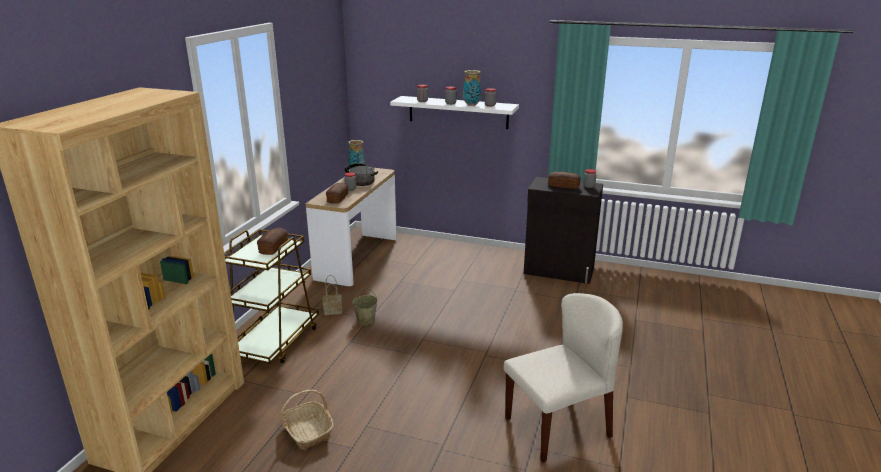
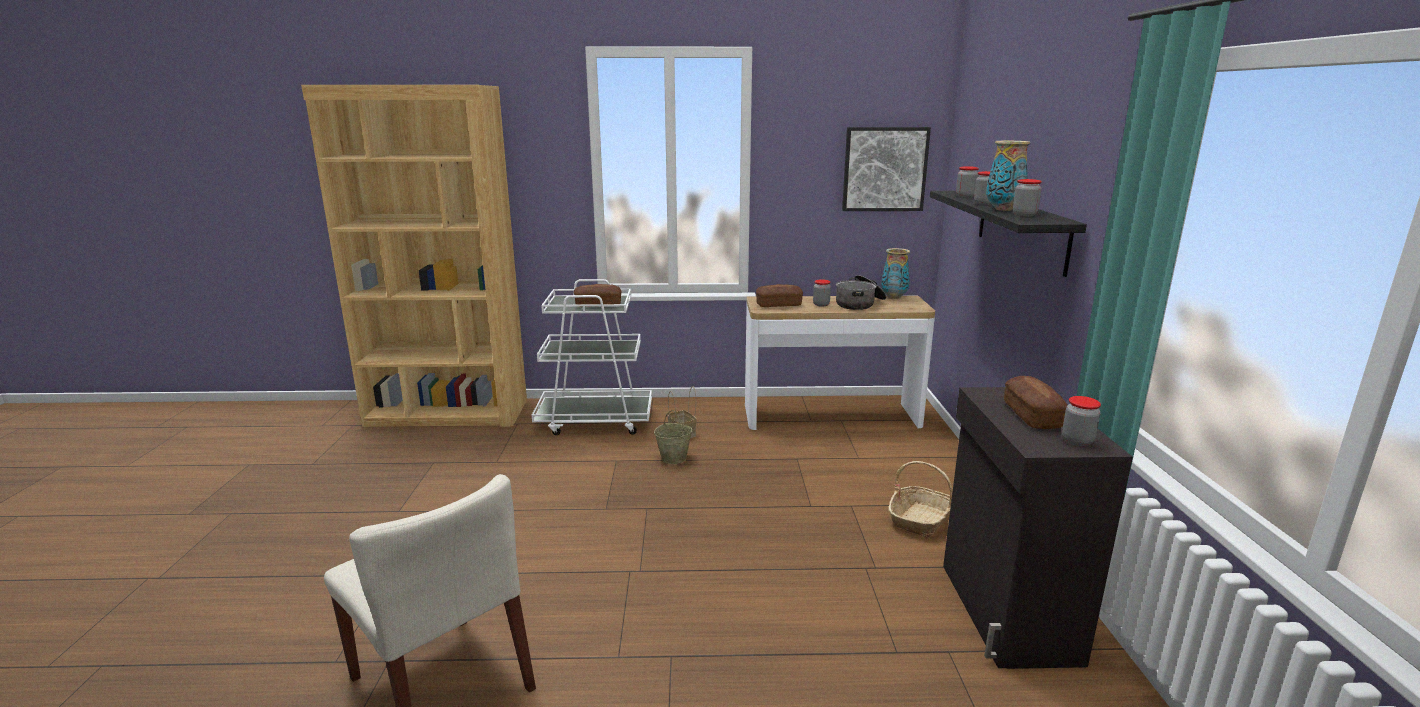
camera: 70 degrees right, 5 degrees down
(275, 341) = (595, 421): brown cart -> white cart
(308, 431) = (430, 479): basket -> basket (921, 519)
(329, 93) = (884, 169): none -> picture
(458, 112) = (1021, 229): white shelf -> black shelf

